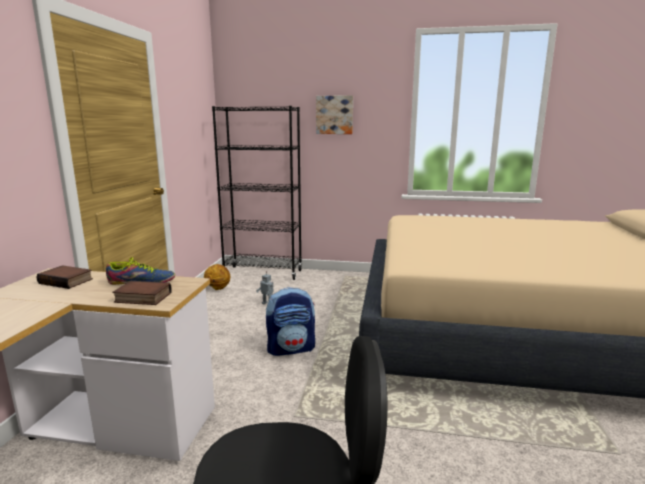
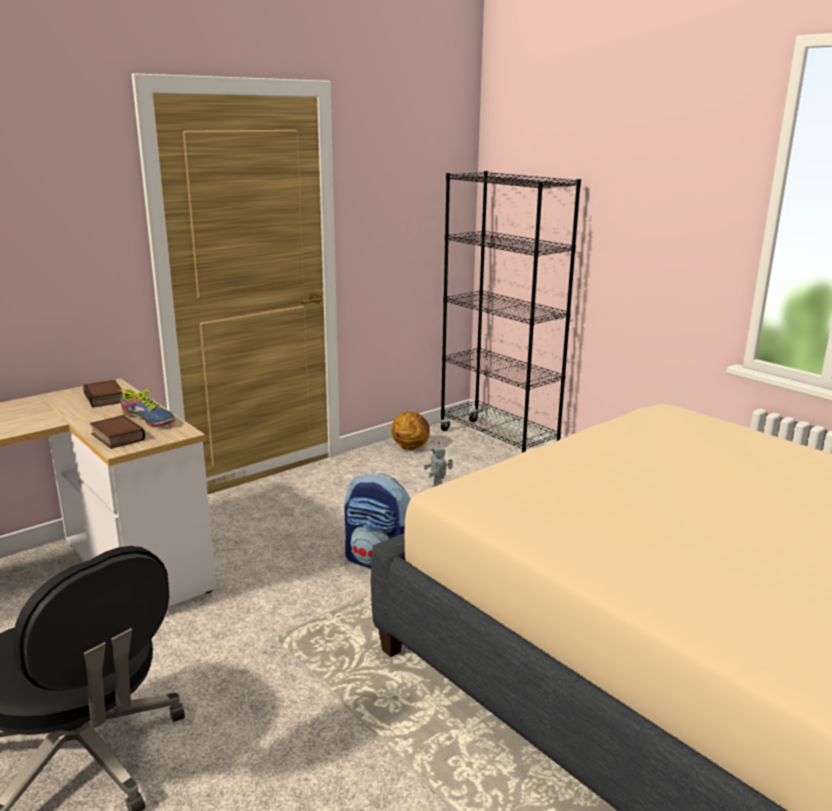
camera: 40 degrees right, 5 degrees up
(334, 115) = (636, 197): picture -> none

